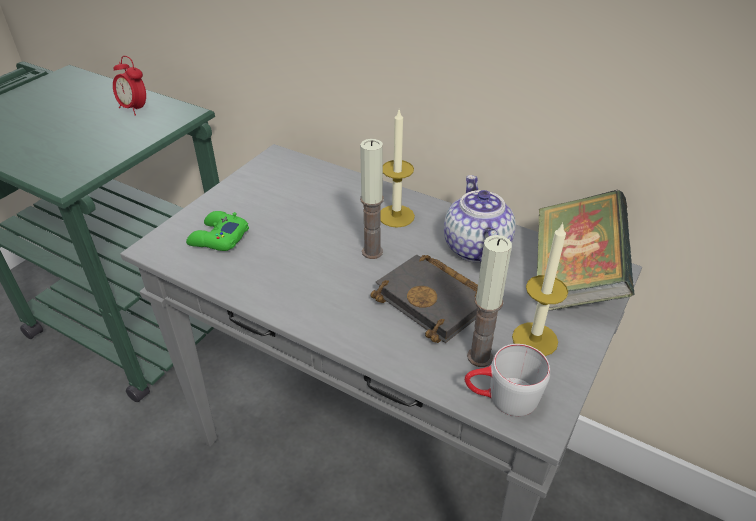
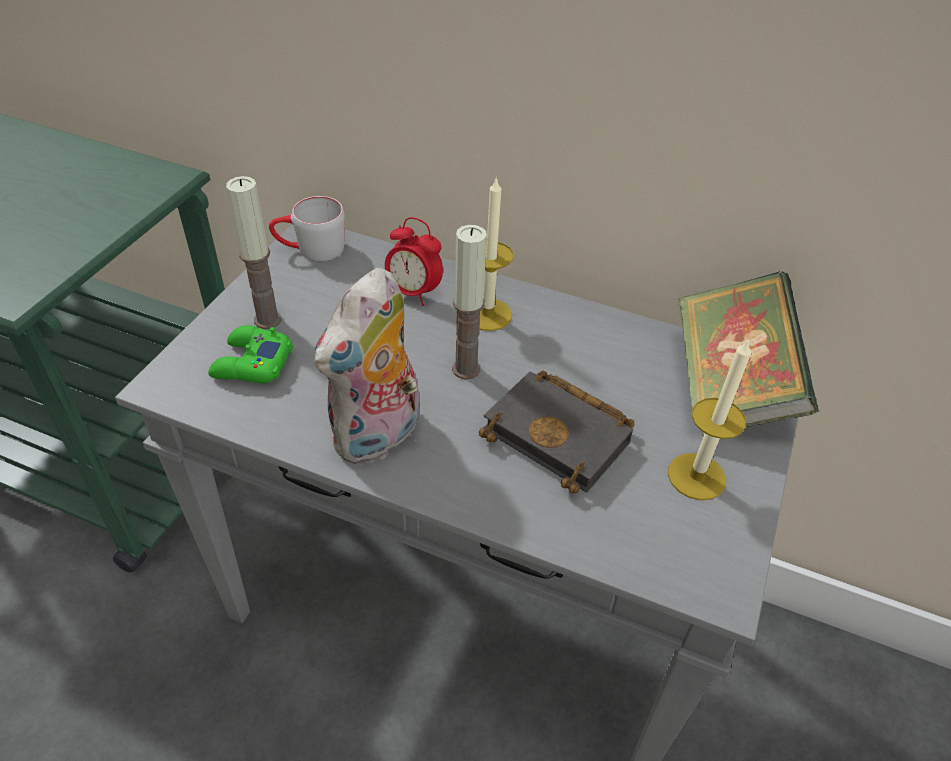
camera: 10 degrees left, 5 degrees up
(134, 109) = (92, 175): alarm clock -> alarm clock (413, 293)
(298, 293) = (379, 437): none -> plush toy
(475, 247) = (598, 352): teapot -> none
(480, 357) = (633, 507): candle -> candle (268, 319)
(502, 398) = (671, 562): grey mug -> grey mug (310, 250)

